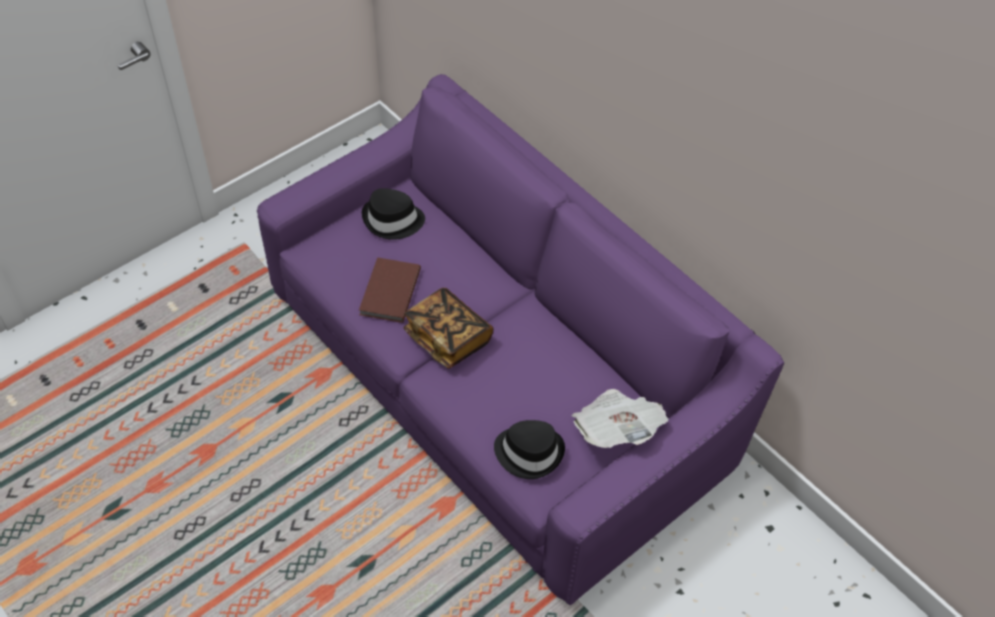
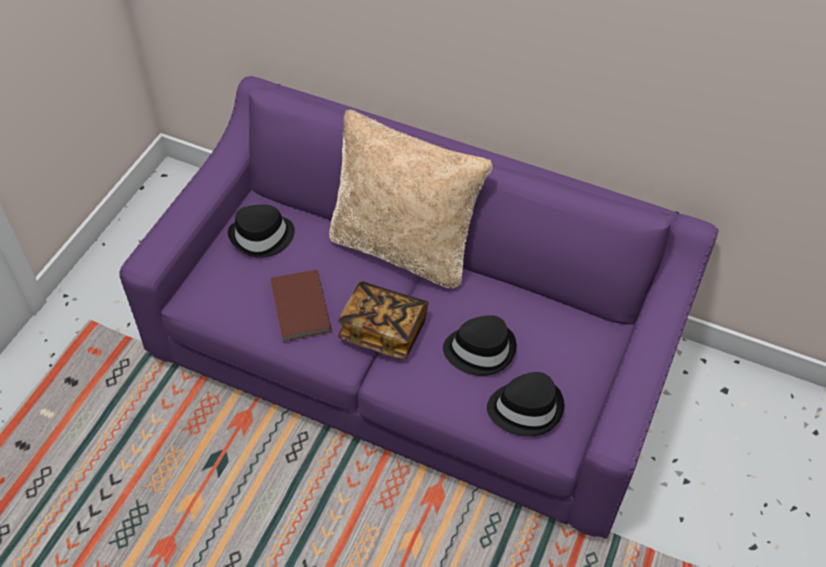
camera: 25 degrees left, 0 degrees up
(505, 278) = (403, 252): none -> beige pillow
(520, 387) = (480, 349): none -> black hat
(616, 430) = (590, 354): newspaper -> none

